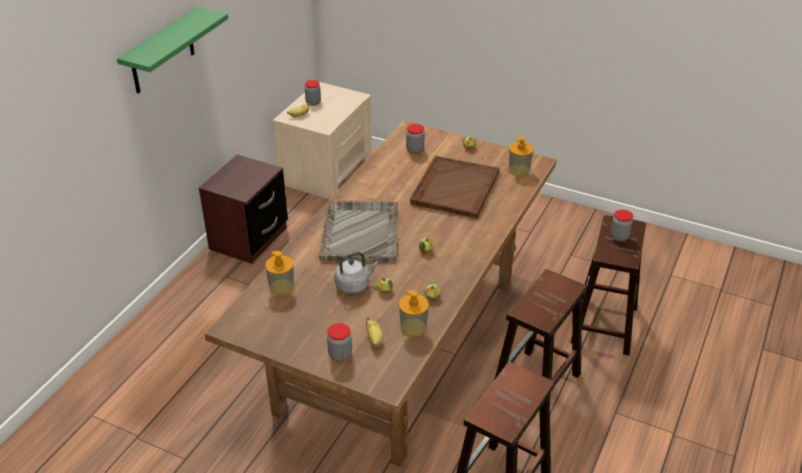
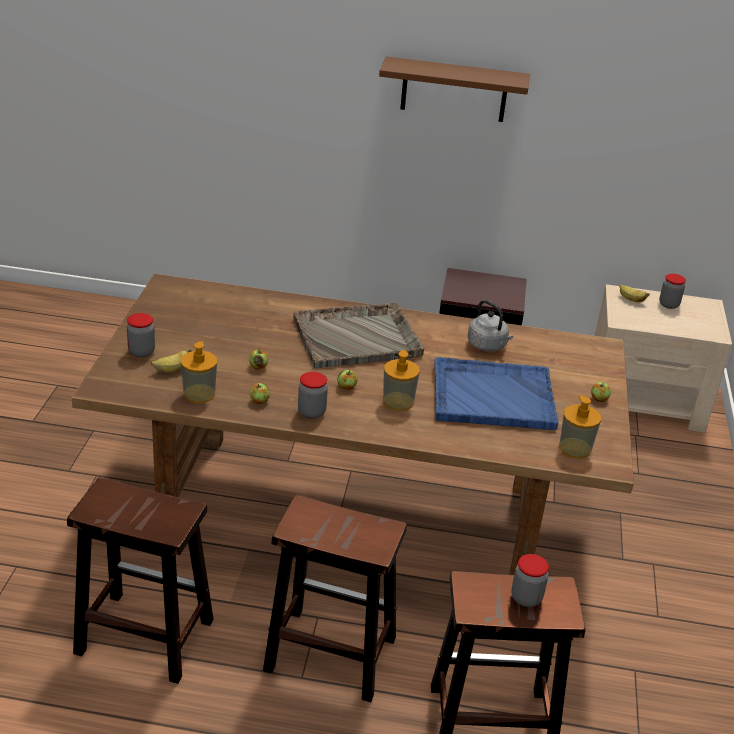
camera: 70 degrees right, 5 degrees down
(162, 52) = (454, 90): green shelf -> brown shelf
(281, 288) = (237, 303): soap dispenser -> soap dispenser (398, 401)
(354, 285) = (260, 346): grey kettle -> grey kettle (488, 346)
(415, 150) = (558, 356): jar -> jar (311, 412)
(454, 188) = (491, 396): brown tray -> blue tray

